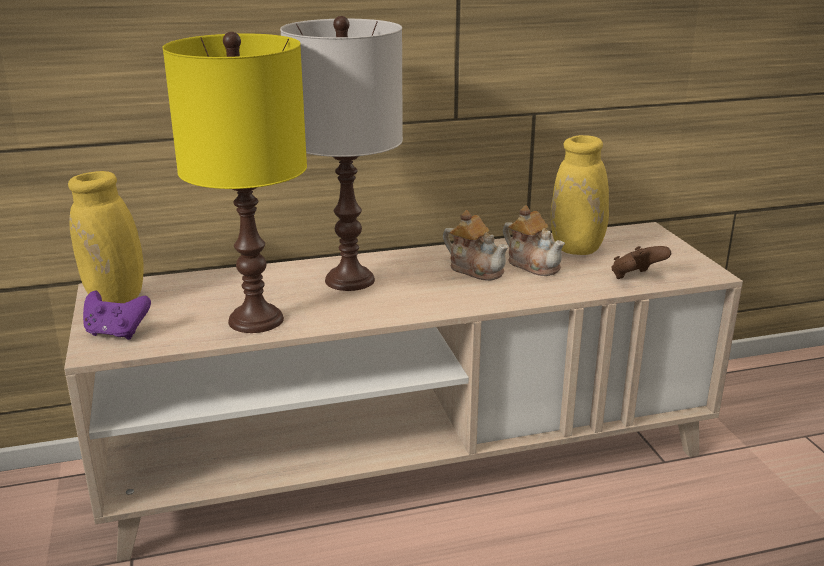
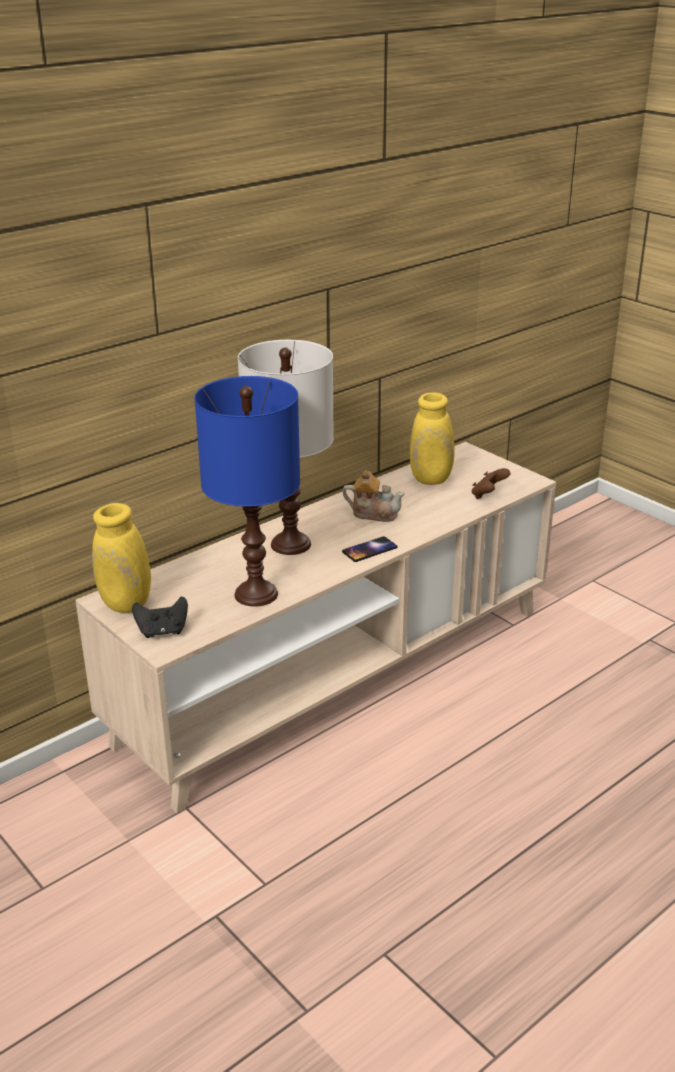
camera: 25 degrees left, 5 degrees up
(116, 333) = (162, 631): purple game controller -> black game controller
(255, 320) = (255, 594): yellow table lamp -> blue table lamp
(433, 304) = (369, 550): none -> phone
(533, 264) = (410, 500): teapot -> none

